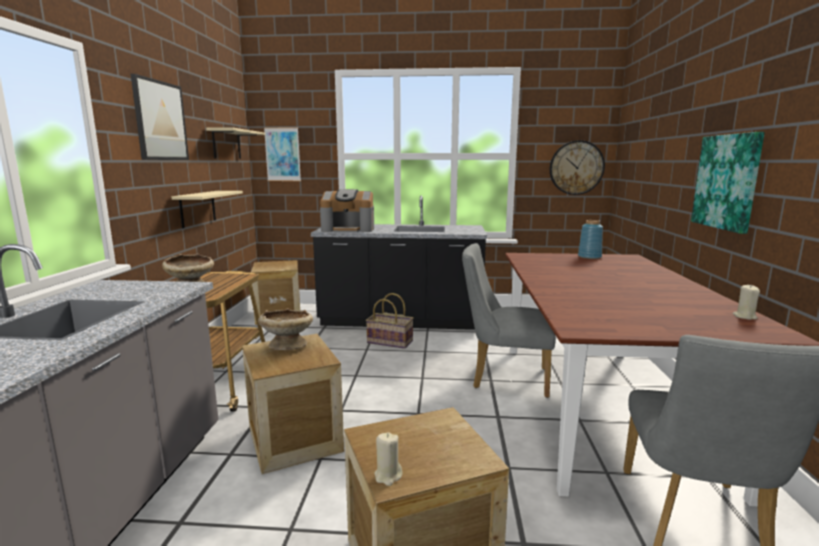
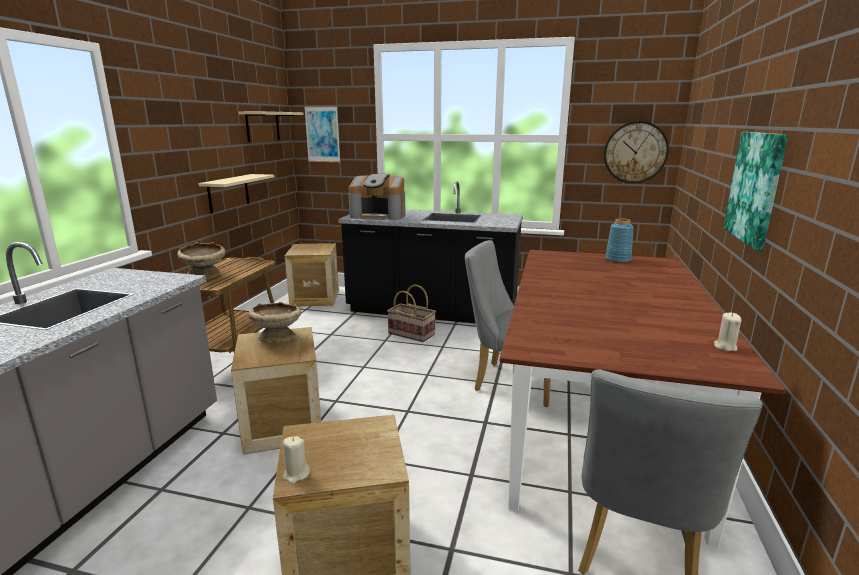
camera: 10 degrees right, 5 degrees up
(160, 121) = (185, 110): picture -> none

